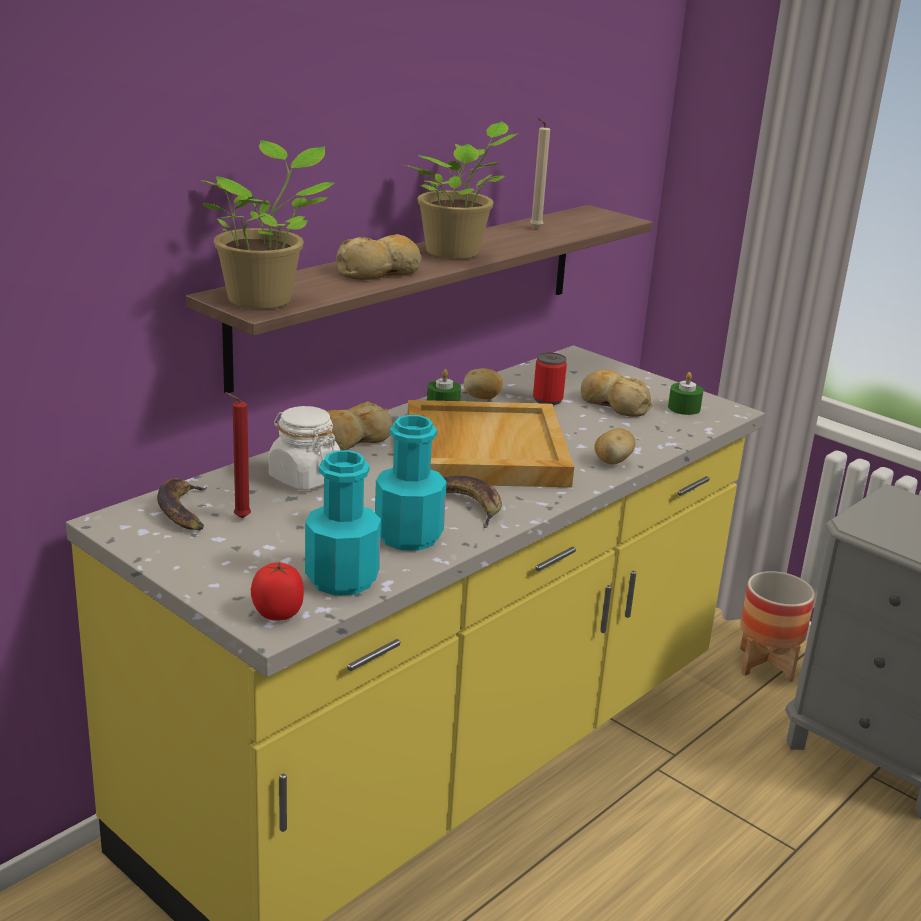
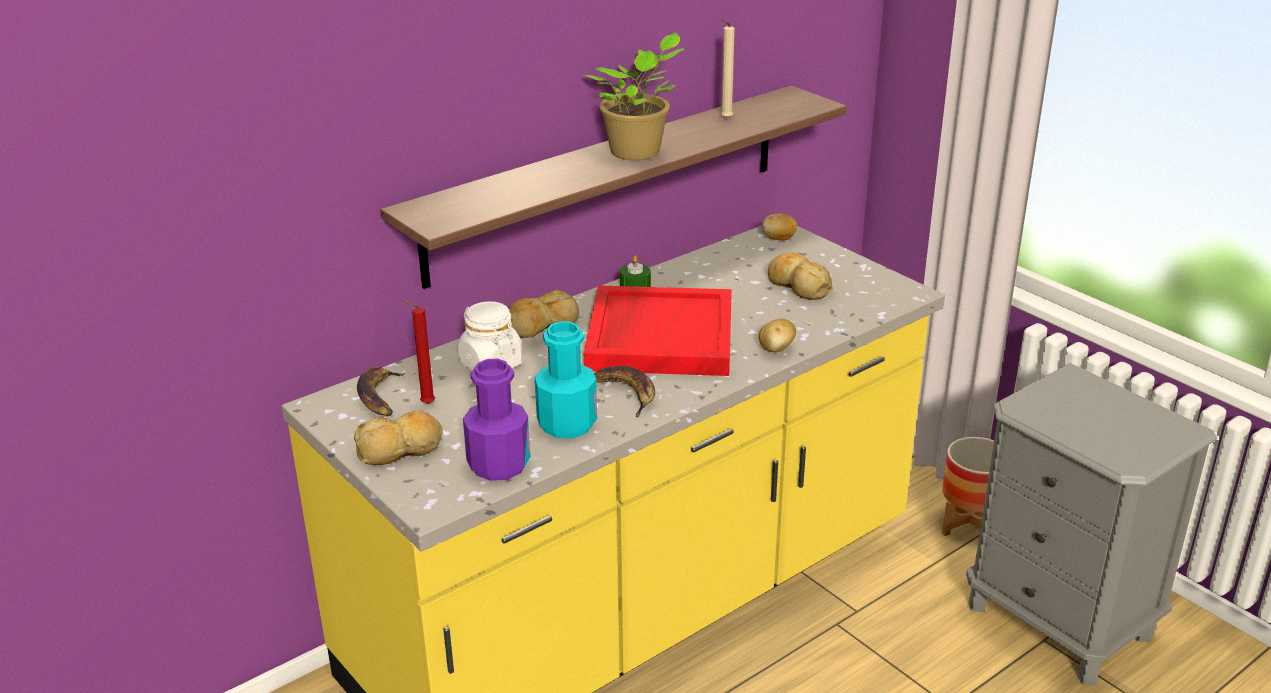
camera: 10 degrees right, 5 degrees up
(264, 299) = (446, 212): potted plant -> none
(278, 614) = (437, 496): tomato -> none
(342, 579) = (499, 465): turquoise bottle -> purple bottle
(380, 272) = (559, 178): bread -> bread (401, 449)
(482, 398) = (674, 279): potato -> potato (779, 239)
(483, 450) = (659, 336): beige tray -> red tray
(547, 400) = (736, 281): can -> none
(684, 408) = (865, 290): green candle -> none

